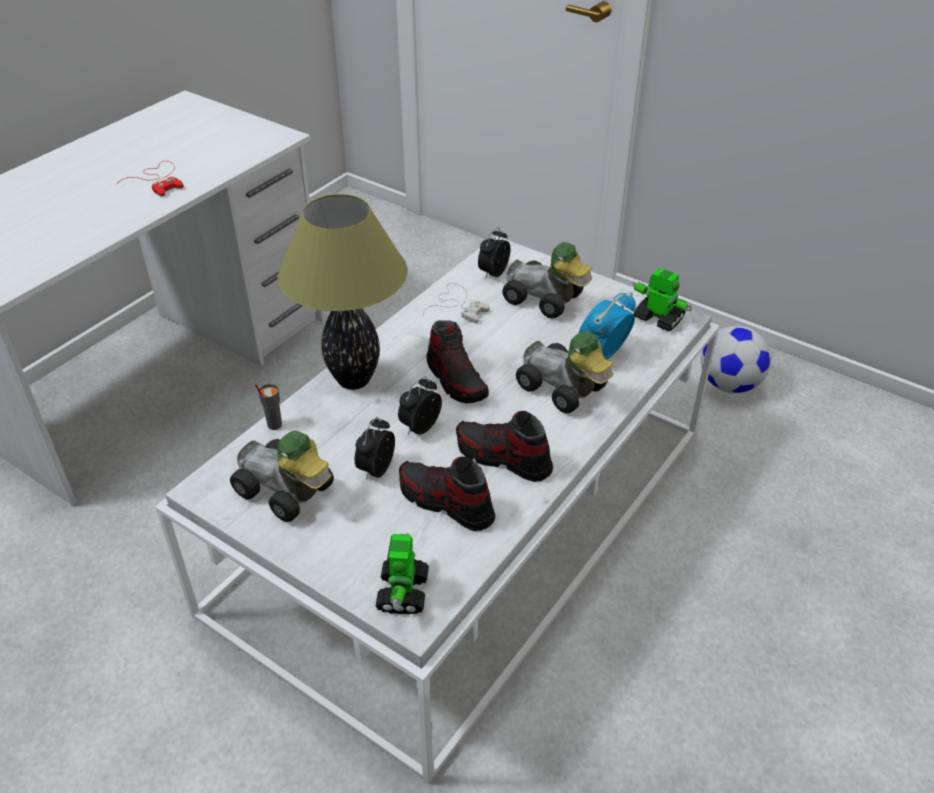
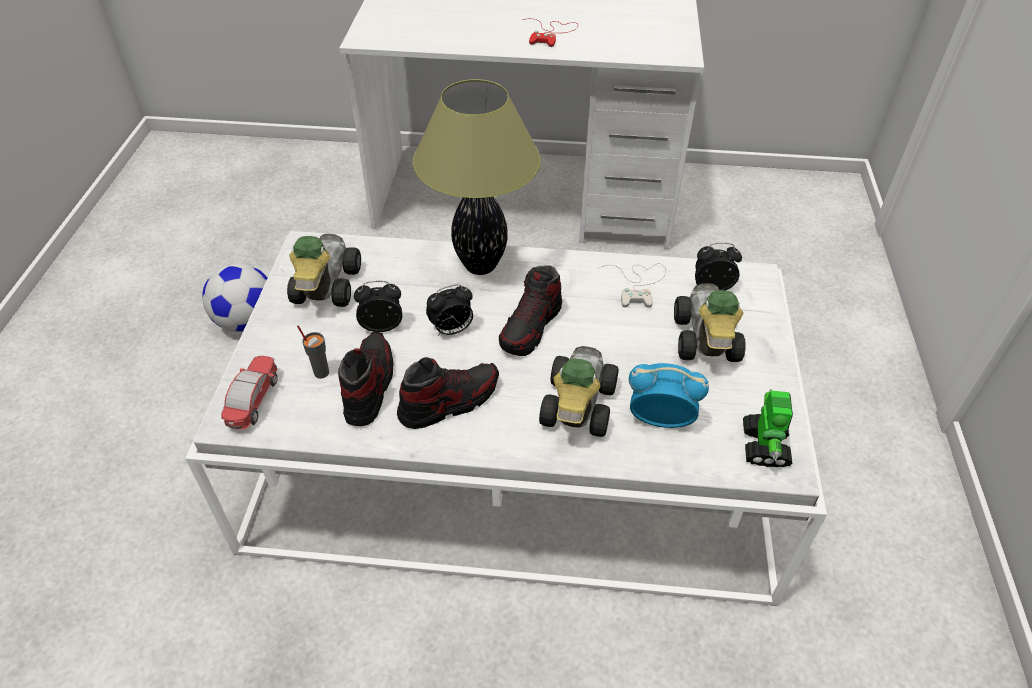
camera: 60 degrees right, 5 degrees up
(274, 425) = (395, 247): grey cup -> grey cup (321, 372)
(403, 592) = (253, 402): toy robot -> toy car
(420, 427) = (451, 330): alarm clock -> alarm clock turned 150 degrees clockwise
(503, 458) = (449, 402): shoe -> shoe turned 60 degrees clockwise
(729, 385) = (894, 614): football -> football (246, 322)

